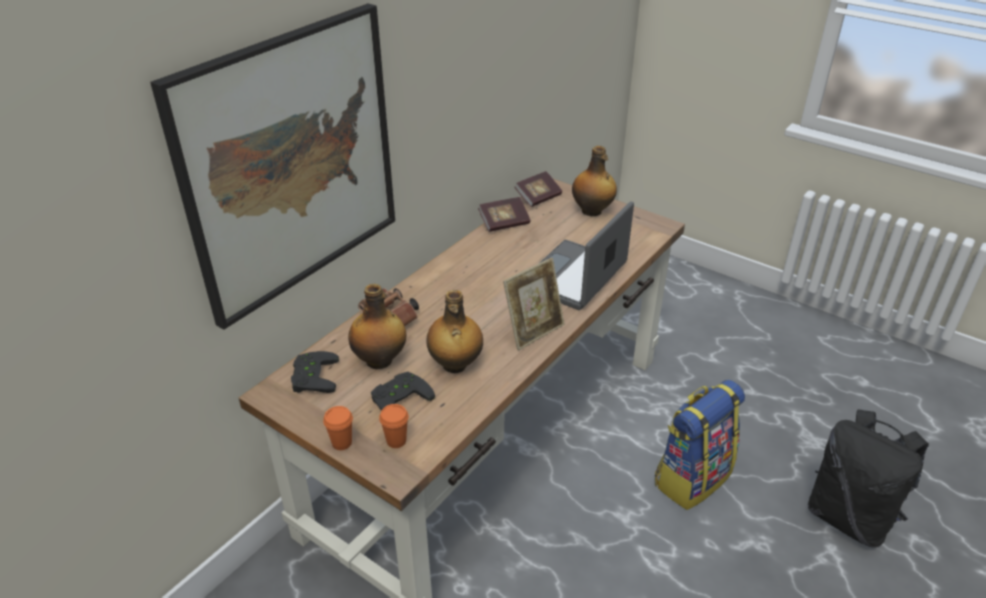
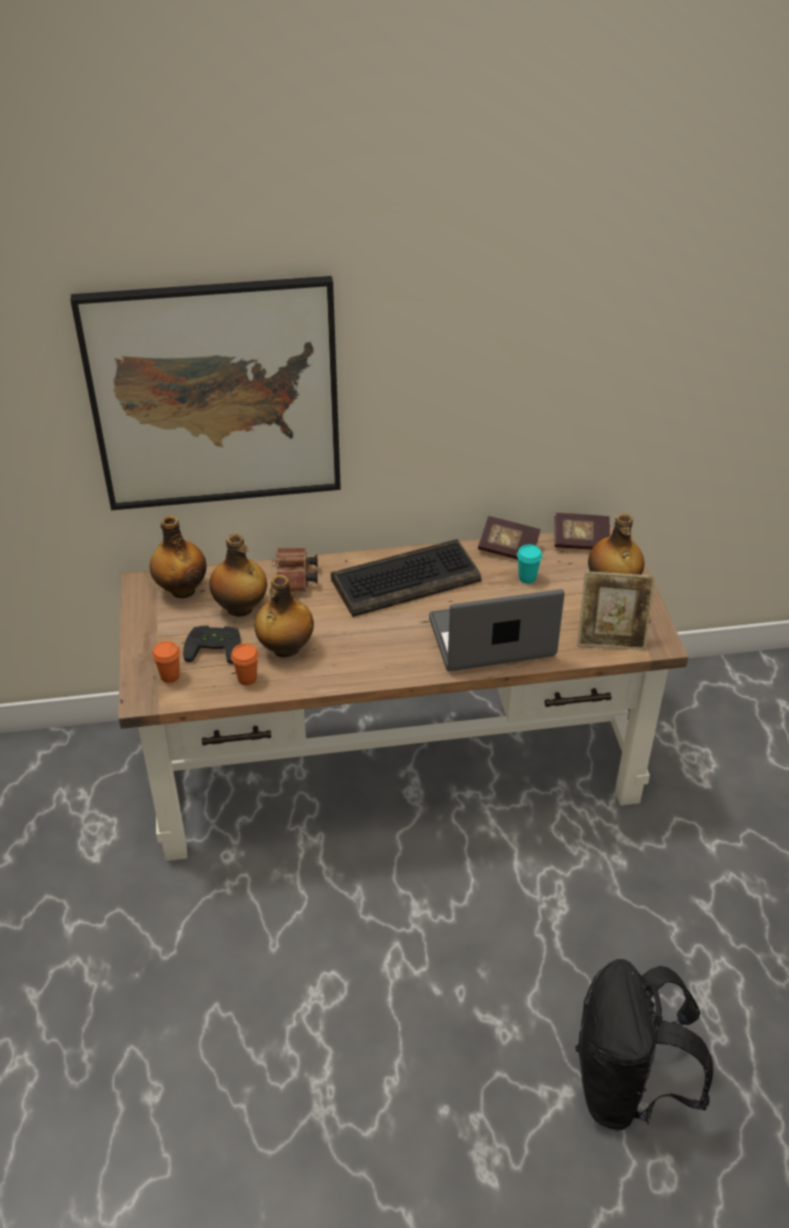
camera: 45 degrees right, 5 degrees up
(311, 376) = (182, 589): black game controller -> bottle
(342, 443) = (137, 652): orange cup -> orange cup (247, 678)
(469, 274) = (406, 579): none -> keyboard
(534, 331) = (383, 663): picture frame -> picture frame (611, 639)
(540, 232) = (527, 578): none -> turquoise cup
(692, 477) = (523, 930): backpack -> none

